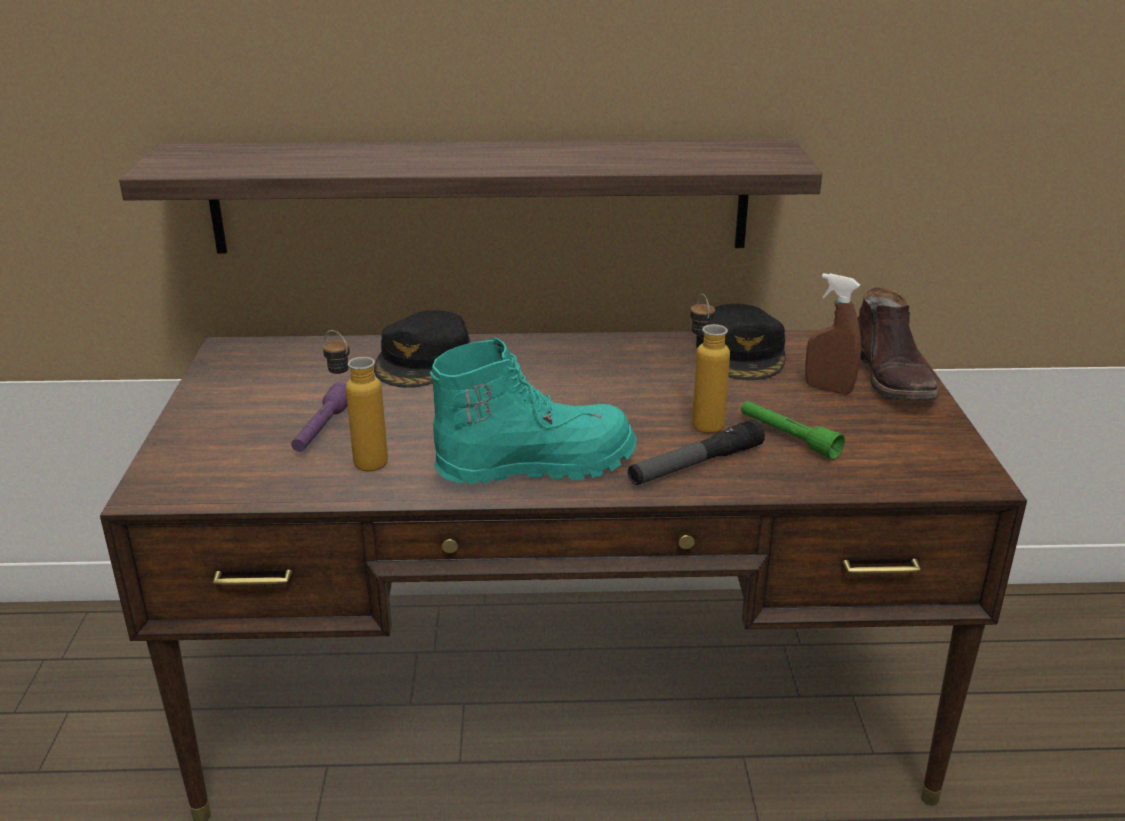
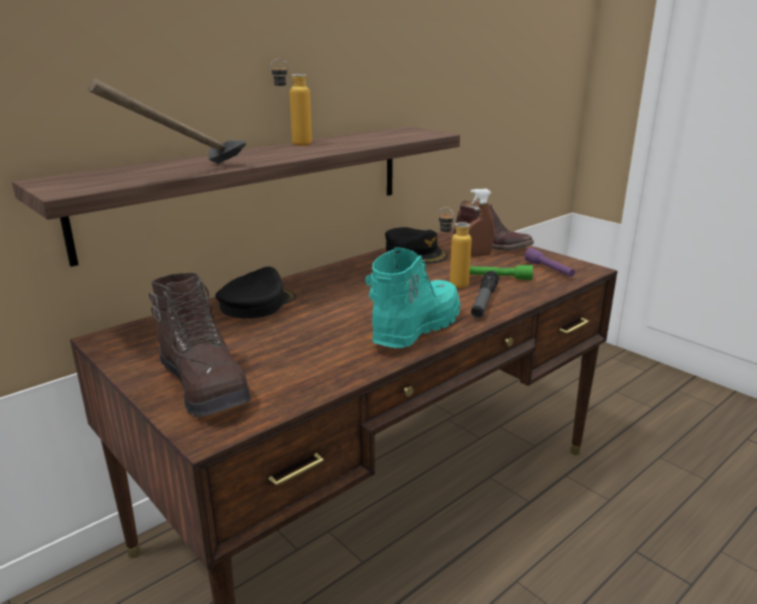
camera: 40 degrees left, 5 degrees down
(226, 439) = (205, 386): none -> brown boot
(303, 170) = (183, 174): none -> hammer
(322, 429) = (261, 357): purple flashlight -> purple flashlight (549, 270)
(360, 460) = (315, 362): bottle -> bottle (293, 144)
(424, 360) = (256, 304): black cap -> black cap turned 120 degrees counterclockwise

